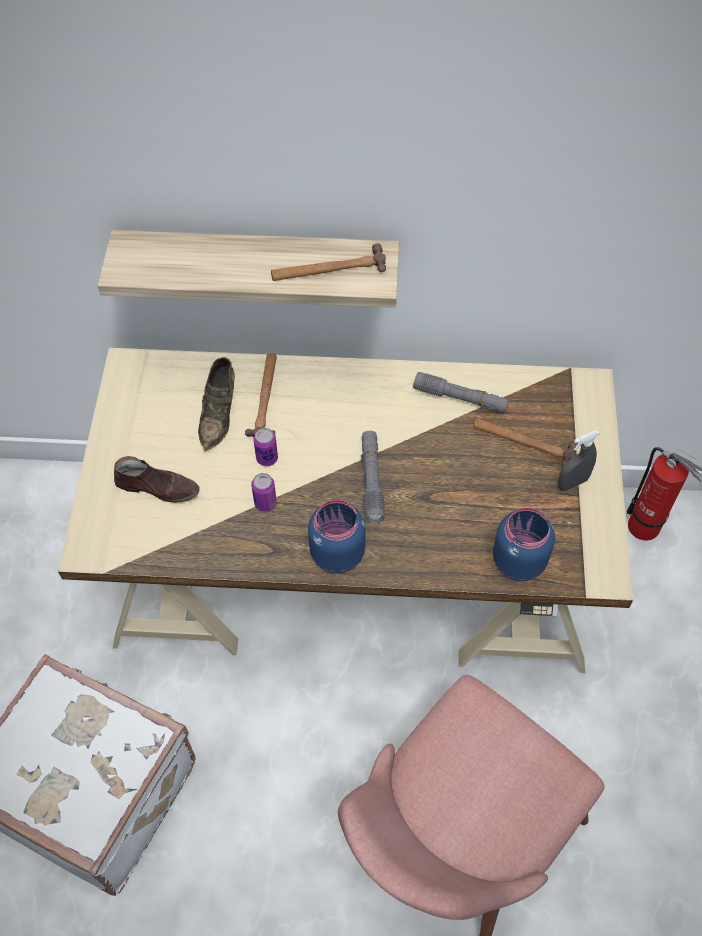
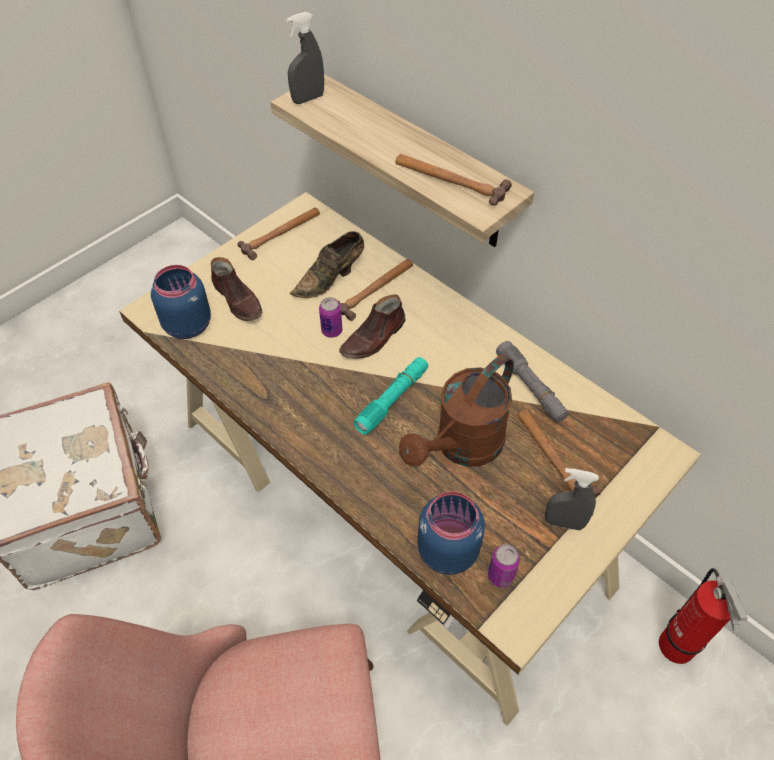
camera: 40 degrees right, 5 degrees down
(129, 263) = (308, 99): none -> grey spray bottle
(130, 402) = (281, 234): none -> hammer
(265, 503) = (297, 361): can -> can (500, 576)
(307, 441) = (374, 338): none -> brown shoe
(335, 553) = (308, 433): blue jar -> blue jar (187, 324)
(371, 480) = (392, 399): grey flashlight -> turquoise flashlight
(456, 480) = (462, 447): none -> brown watering can

